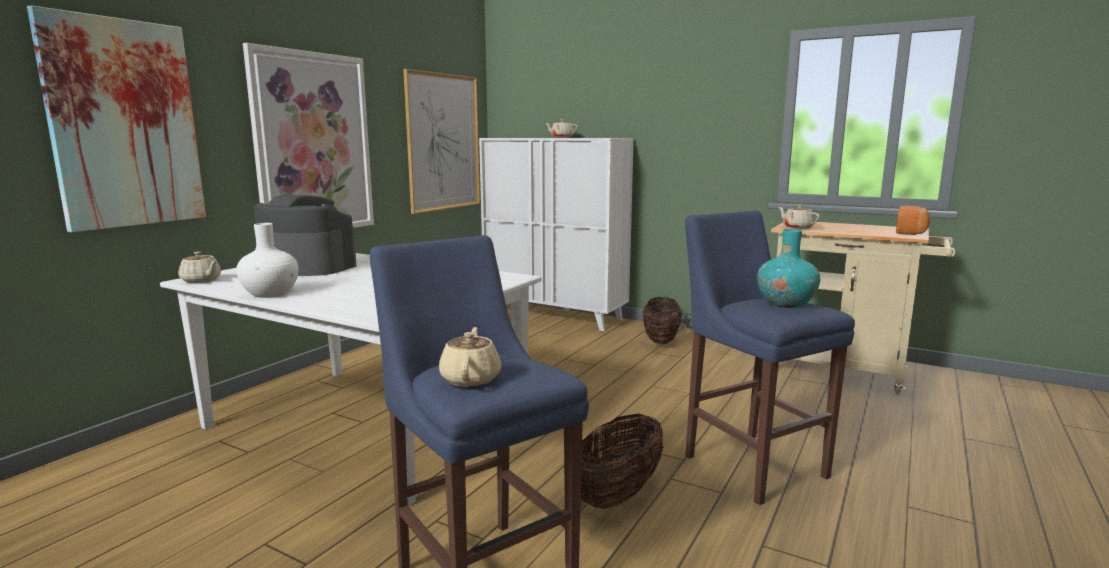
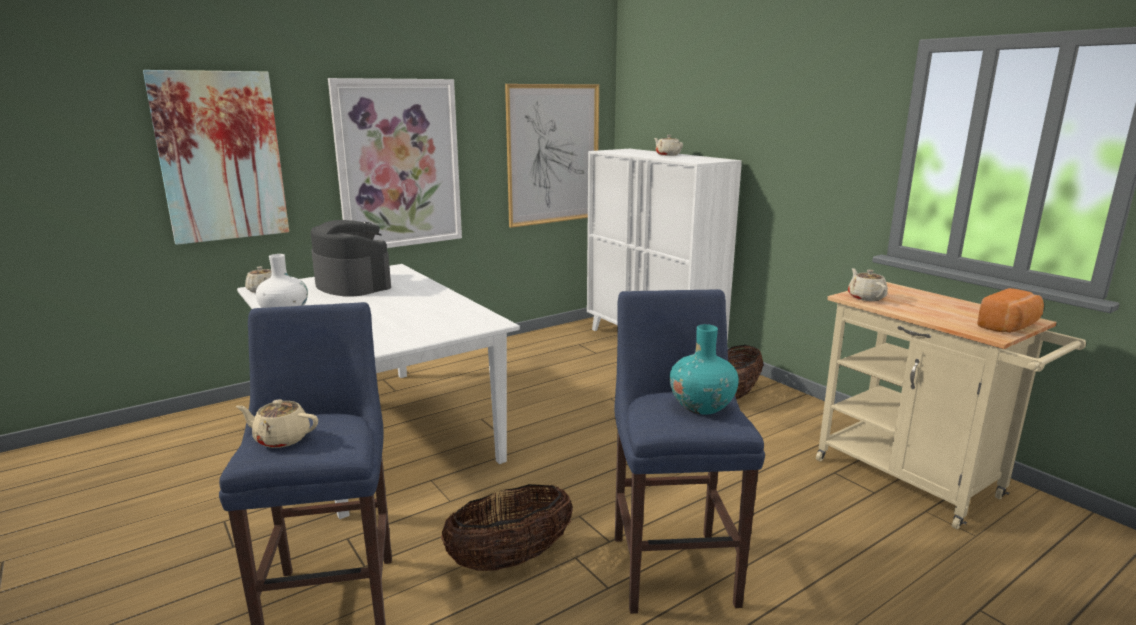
camera: 25 degrees right, 5 degrees up
(471, 378) = (281, 439): beige teapot -> beige teapot turned 105 degrees counterclockwise

